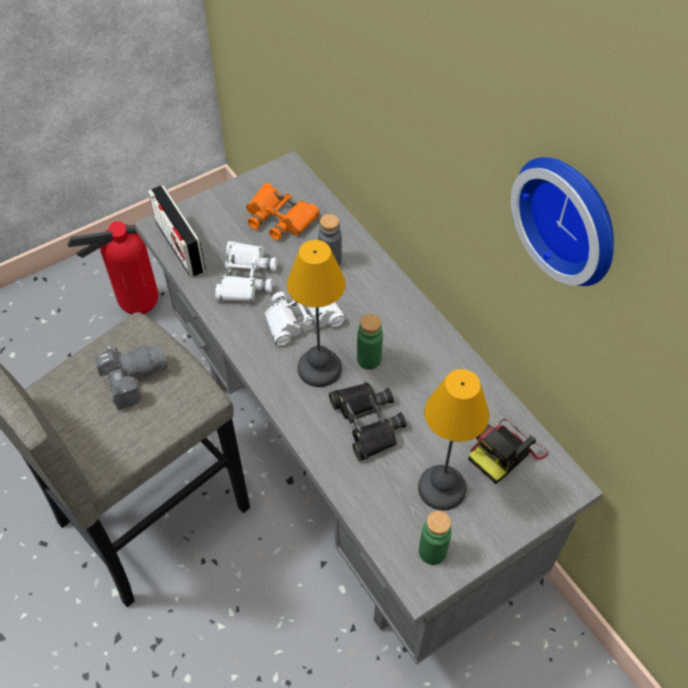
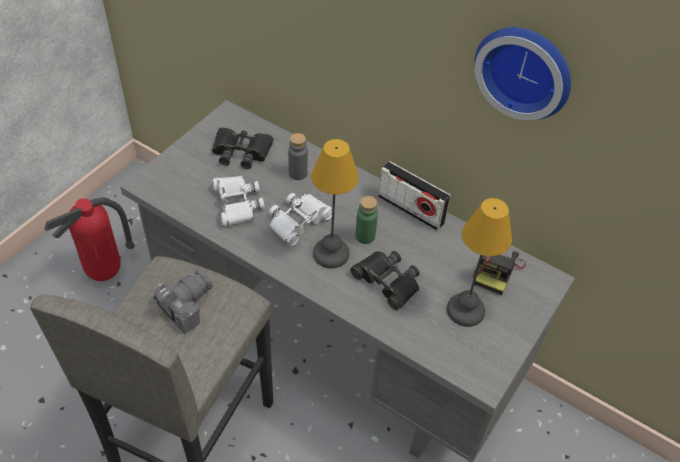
camera: 25 degrees left, 5 degrees down
(180, 247) = (170, 195): radio -> radio (411, 209)
(280, 217) = (241, 152): orange binoculars -> black binoculars
(432, 551) = (482, 357): green bottle -> none

